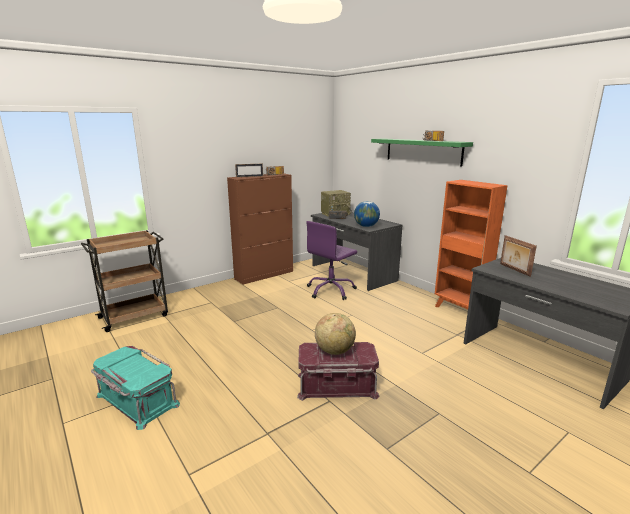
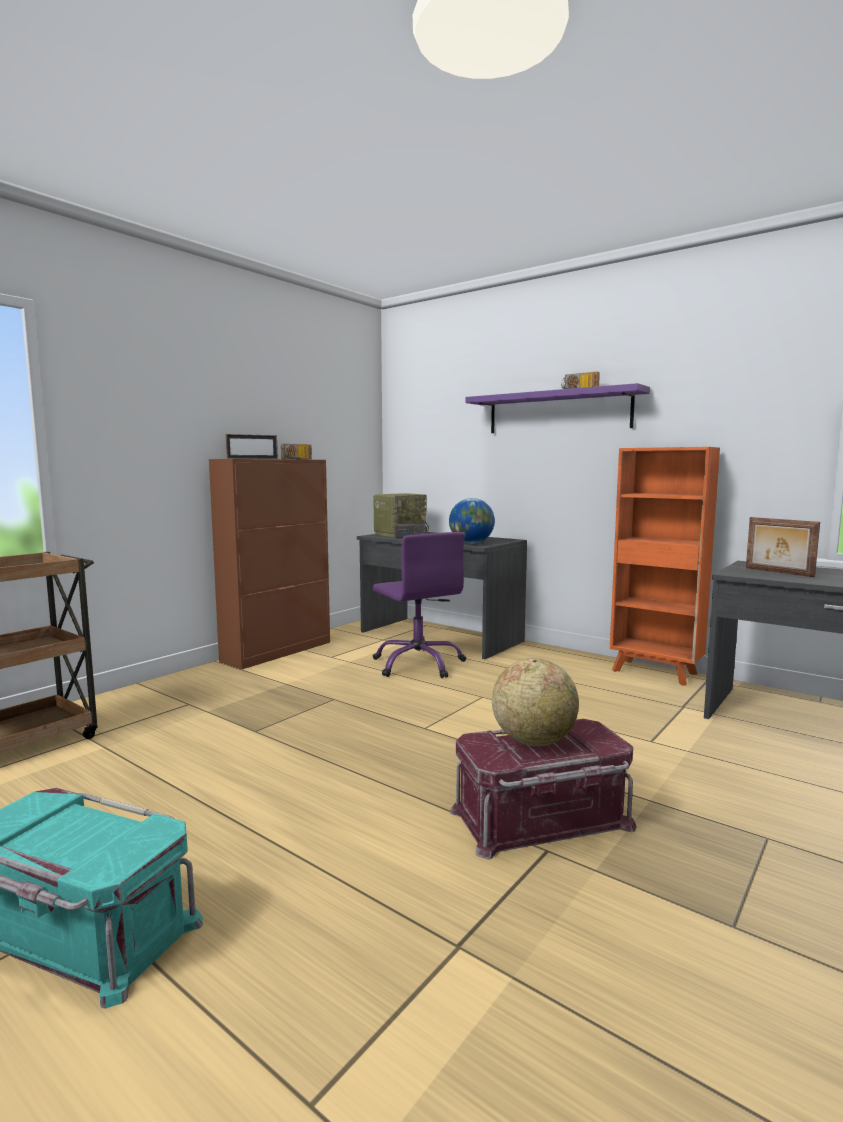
camera: 15 degrees left, 10 degrees down
(331, 290) = (418, 664): purple office chair -> purple office chair turned 60 degrees counterclockwise
(422, 151) = (557, 412): green shelf -> purple shelf

